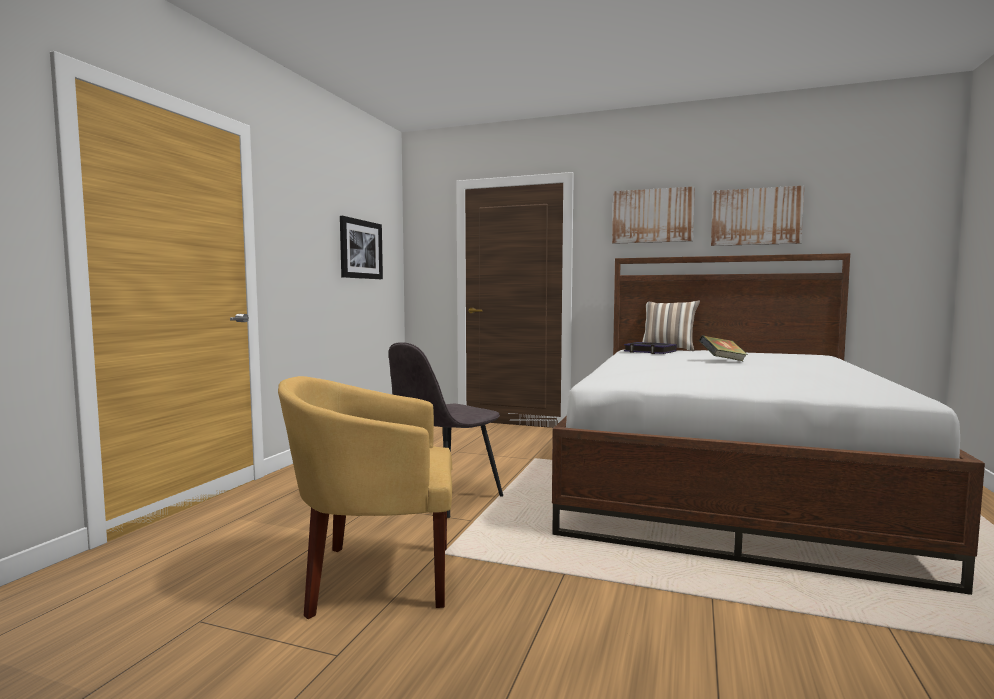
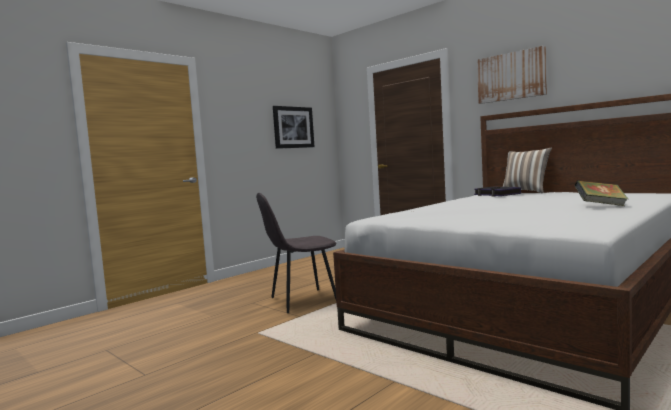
camera: 25 degrees right, 0 degrees up
(375, 577) = (207, 341): yellow armchair -> none
(722, 361) = (533, 201): book -> book (600, 206)
(755, 217) = (603, 65): picture -> none

